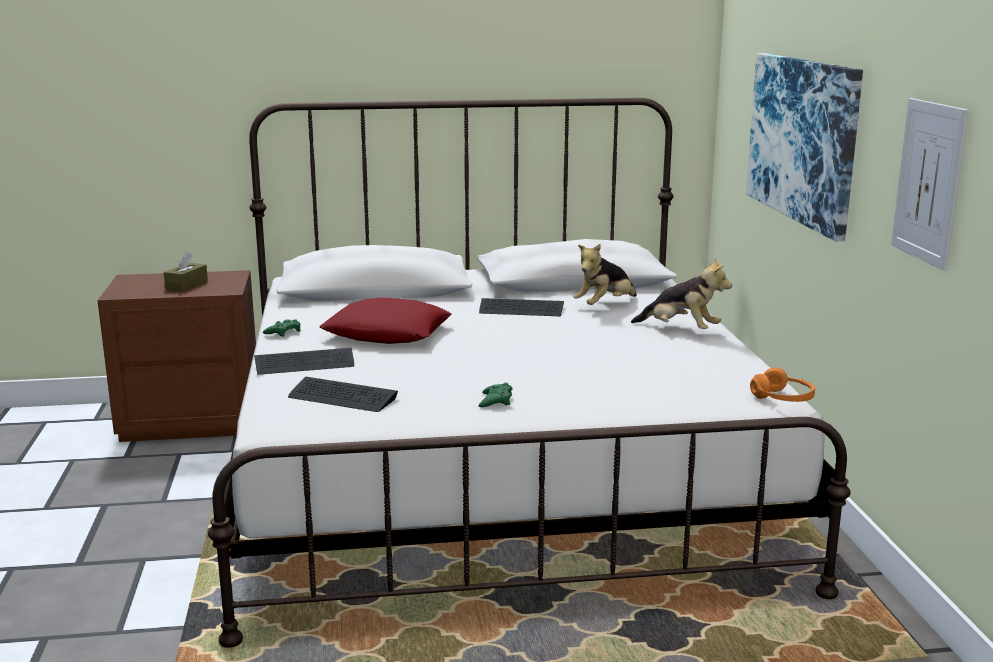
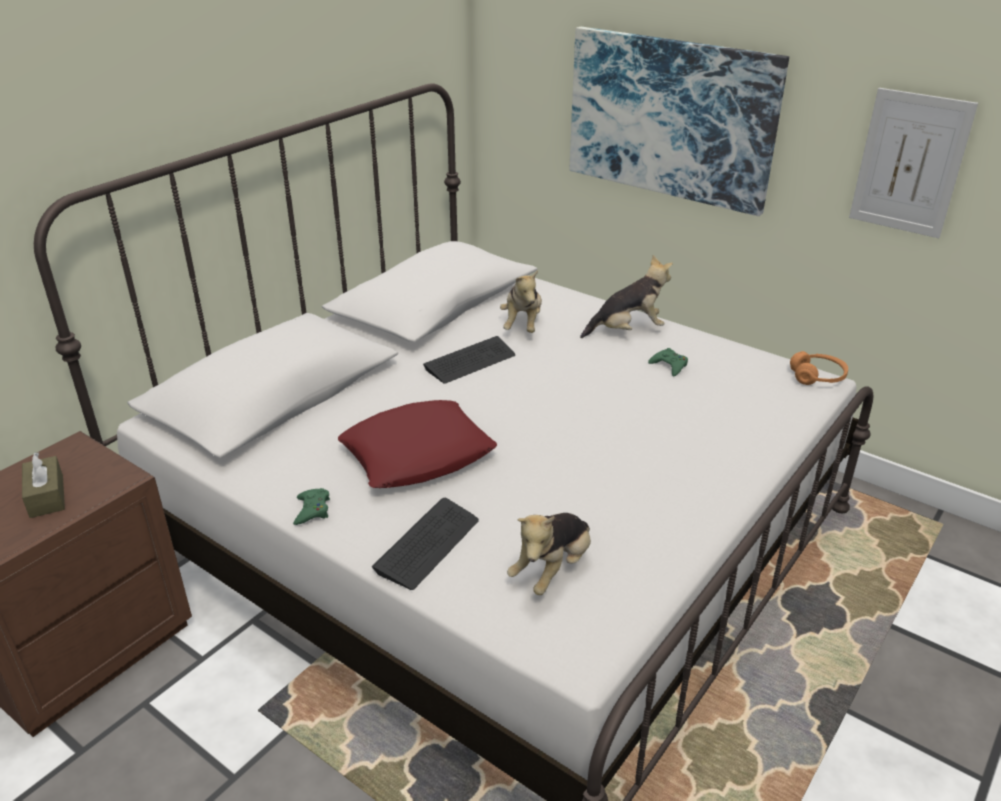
camera: 45 degrees left, 15 degrees up
(342, 397) = (552, 569): keyboard -> plush toy
(496, 400) = (670, 492): green game controller -> green game controller (669, 365)

